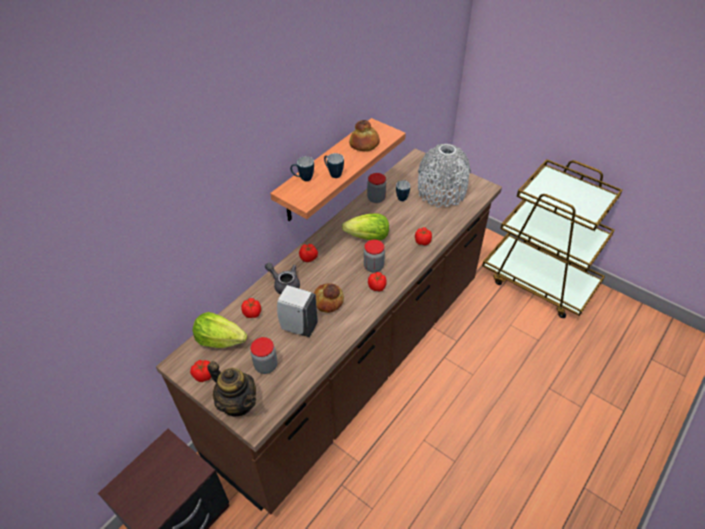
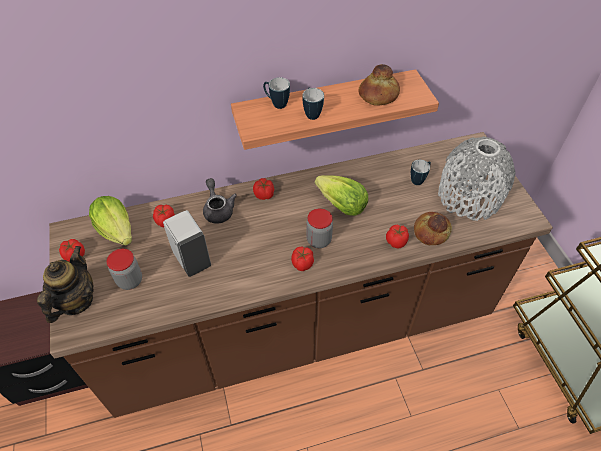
camera: 35 degrees right, 5 degrees up
(238, 403) = (76, 301): teapot -> teapot turned 150 degrees counterclockwise
(328, 301) = (242, 250): bread -> bread (431, 231)
(376, 198) = (388, 167): jar -> none

